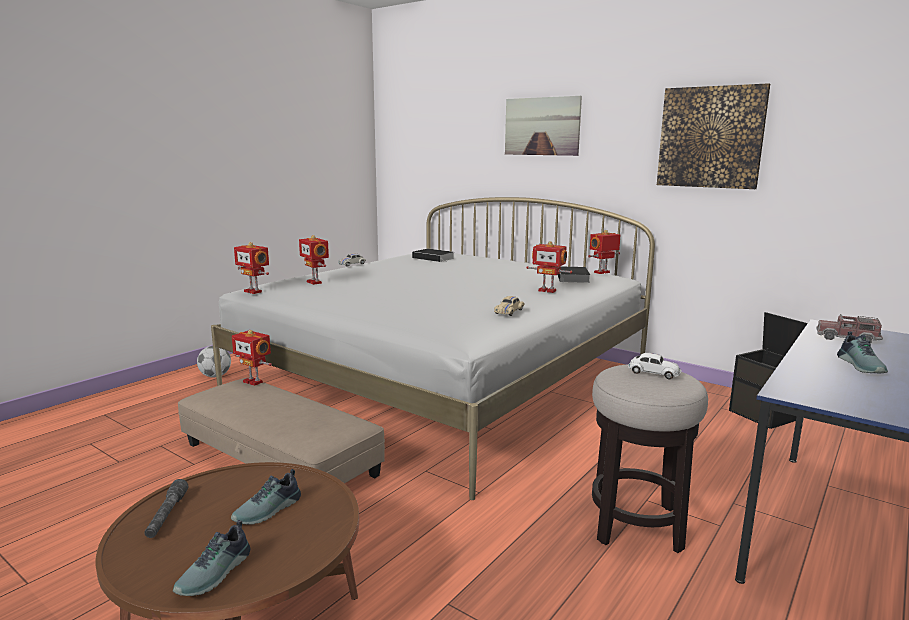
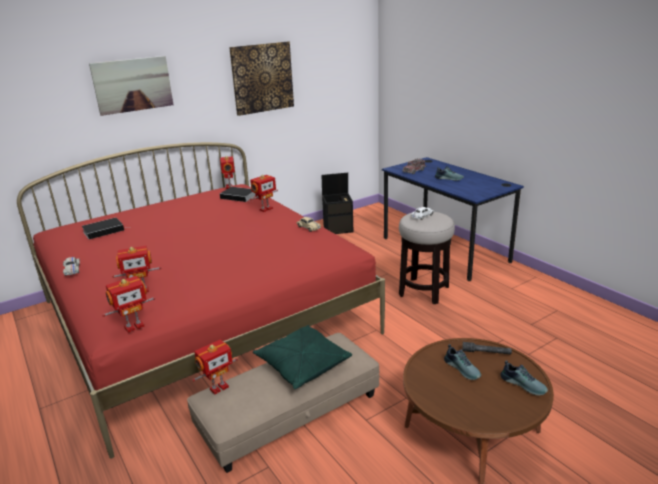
camera: 70 degrees left, 10 degrees up
(167, 515) = (462, 409): grey flashlight -> grey flashlight (486, 352)
(215, 376) = (46, 464): football -> none
(294, 412) = (302, 365): none -> green pillow
(443, 381) = (203, 316): white bed -> red bed

